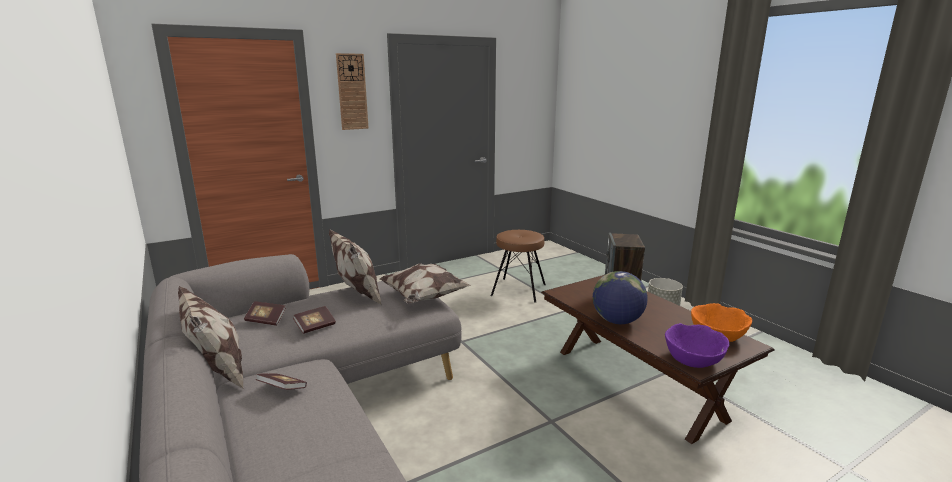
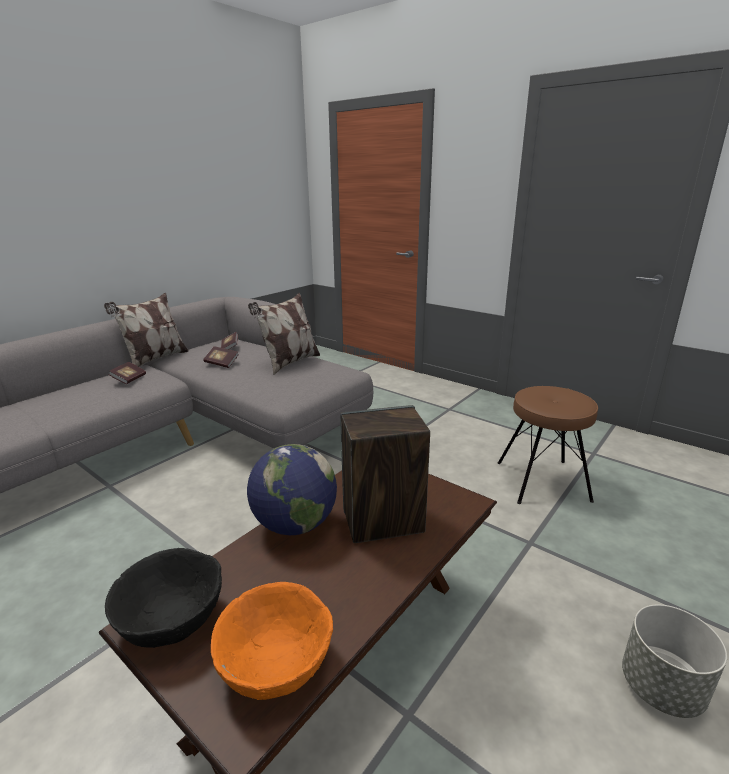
camera: 70 degrees right, 5 degrees up
(352, 92) = (474, 160): wall clock -> none
(424, 298) = (307, 389): pillow -> none
(693, 359) = (171, 620): purple bowl -> black bowl

